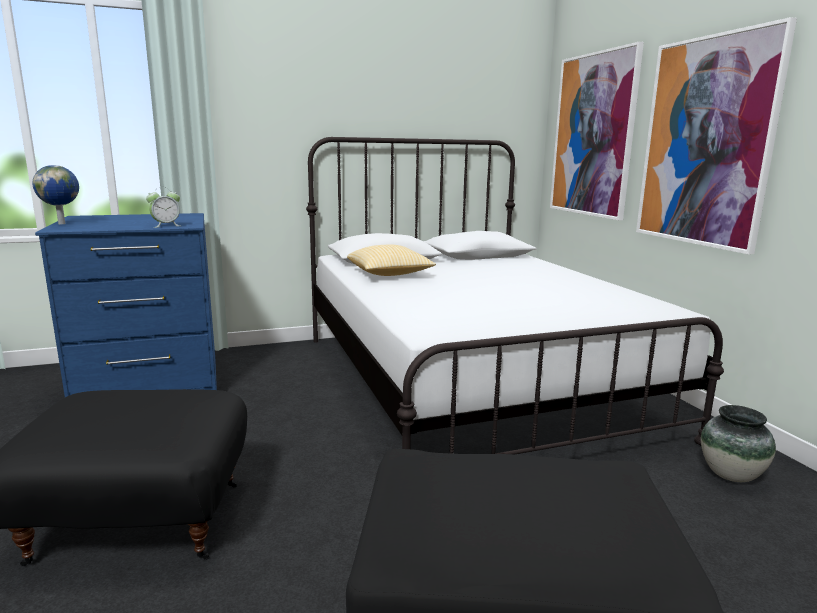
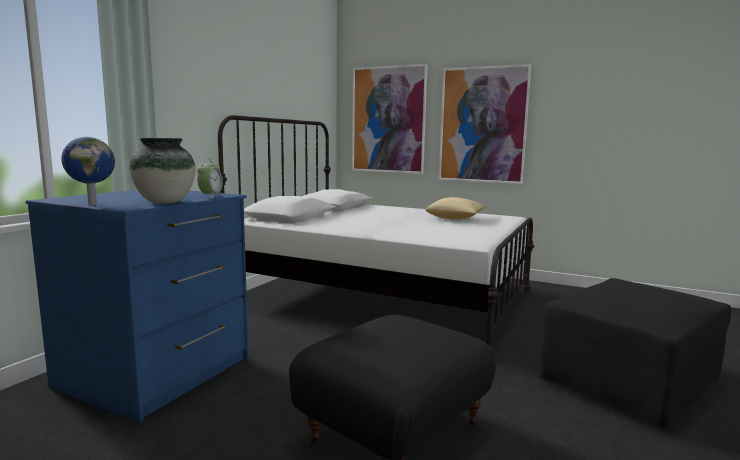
camera: 45 degrees left, 5 degrees down
(389, 274) = (334, 223): pillow -> pillow (455, 218)
(731, 475) = (556, 296): vase -> vase (165, 202)

